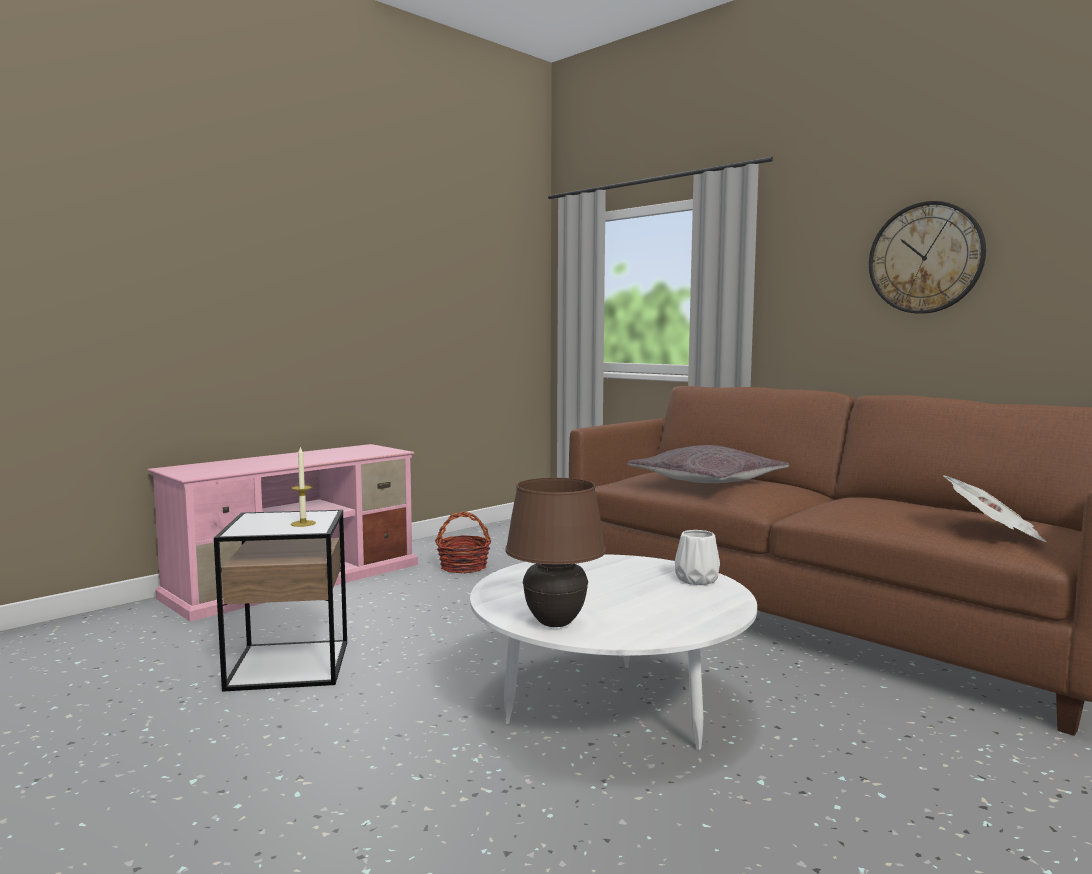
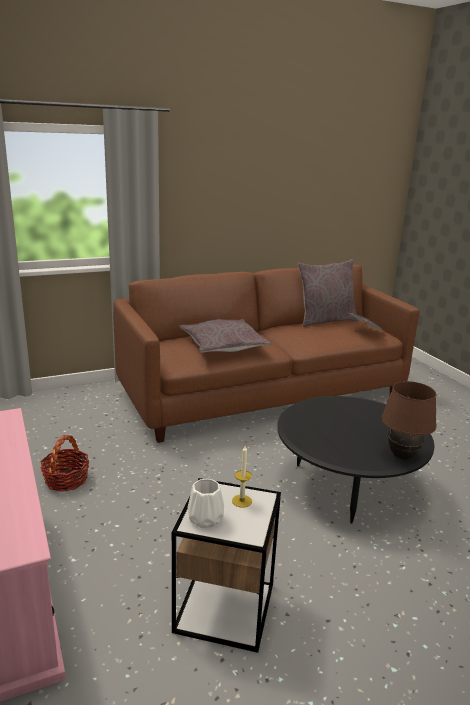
camera: 70 degrees left, 15 degrees up
(610, 710) = (346, 486): white coffee table -> black coffee table
(697, 579) = (344, 404): white vase -> white vase (205, 518)
(925, 258) = (252, 185): wall clock -> none
(974, 510) = (325, 320): none -> grey pillow

